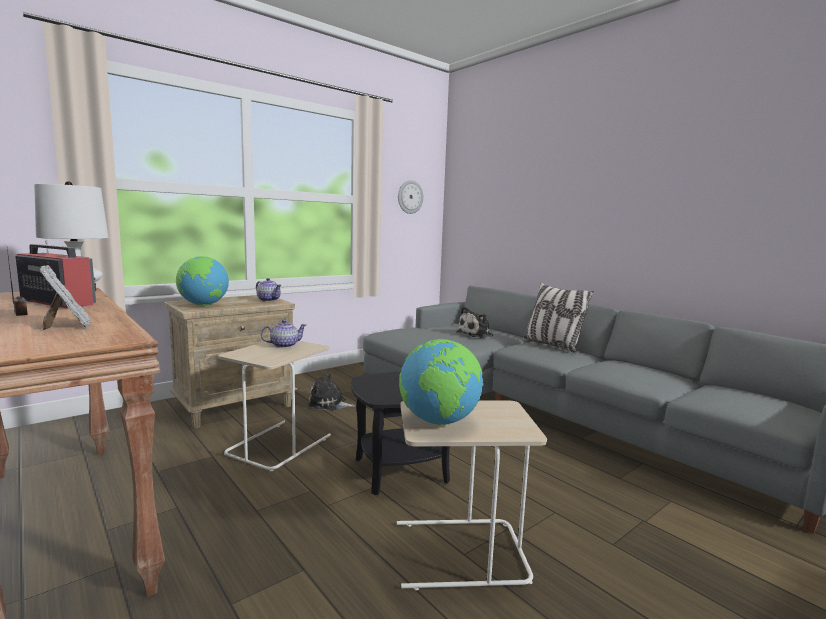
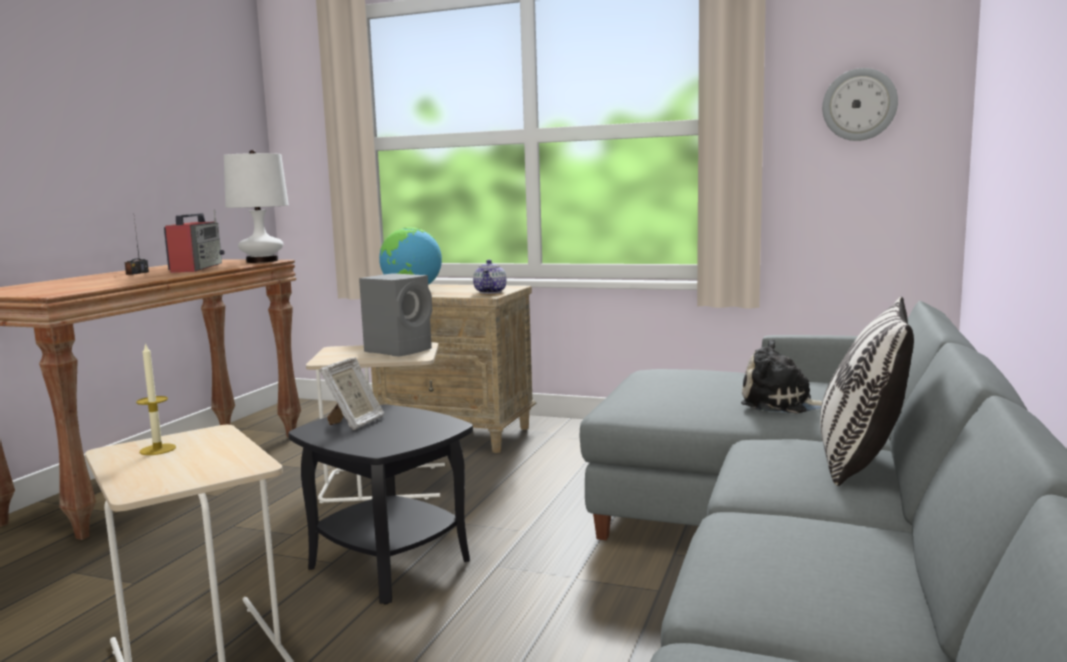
camera: 60 degrees right, 0 degrees up
(68, 325) = (95, 283): picture frame -> picture frame (354, 423)
(284, 345) = (400, 350): teapot -> grey speaker
(329, 404) = (537, 466): plush toy -> none
(439, 421) = (158, 449): globe -> candle

